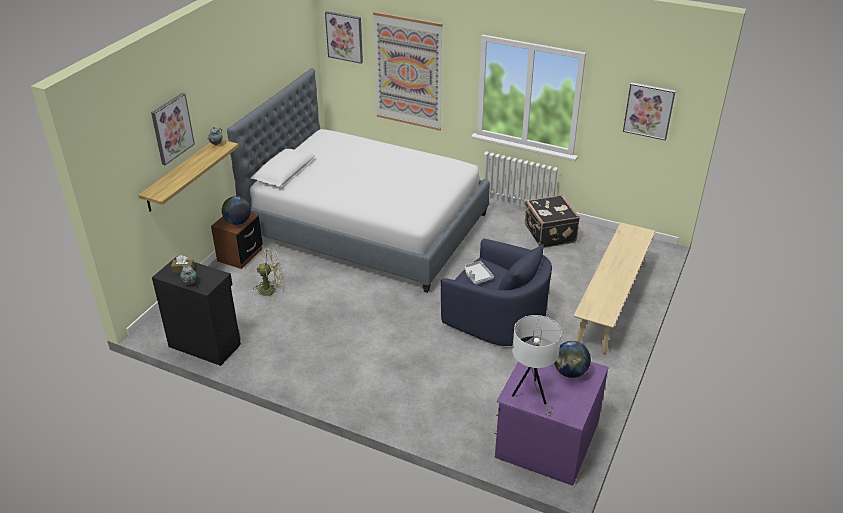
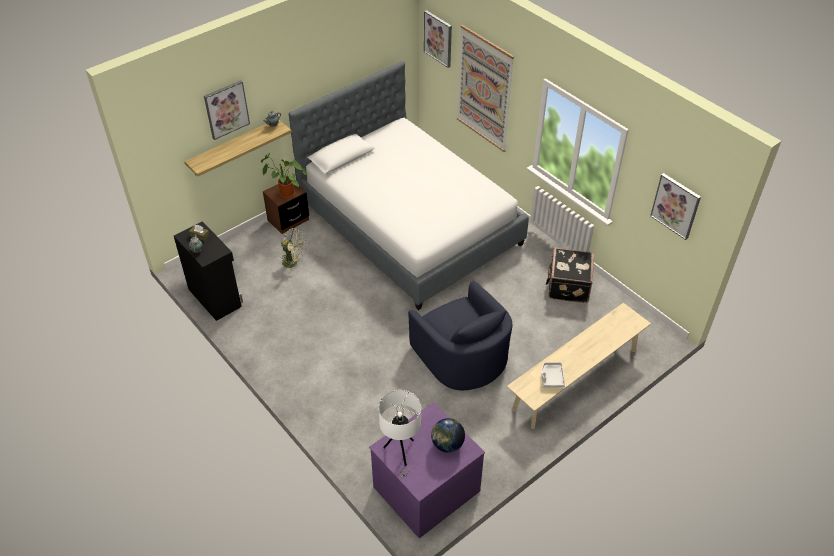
camera: 25 degrees right, 10 degrees up
(237, 222) = (285, 194): globe -> potted plant
(477, 276) = (447, 316): grey tray -> grey tray (551, 378)

